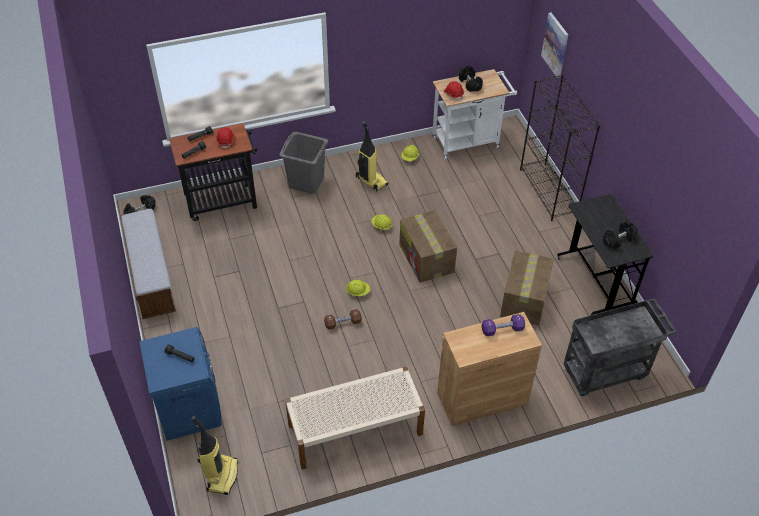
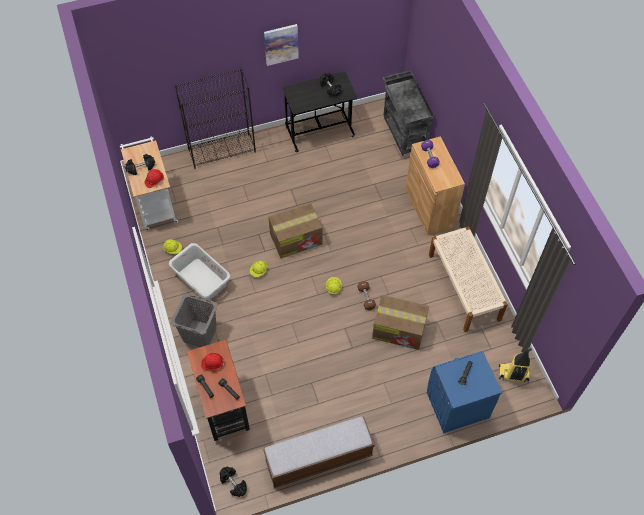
camera: 90 degrees left, 10 degrees up
(371, 181) = (201, 280): vacuum cleaner -> grey laundry basket
(524, 300) = (338, 176): cardboard box -> cardboard box (399, 330)
(555, 45) = (147, 80): picture -> picture (281, 44)

